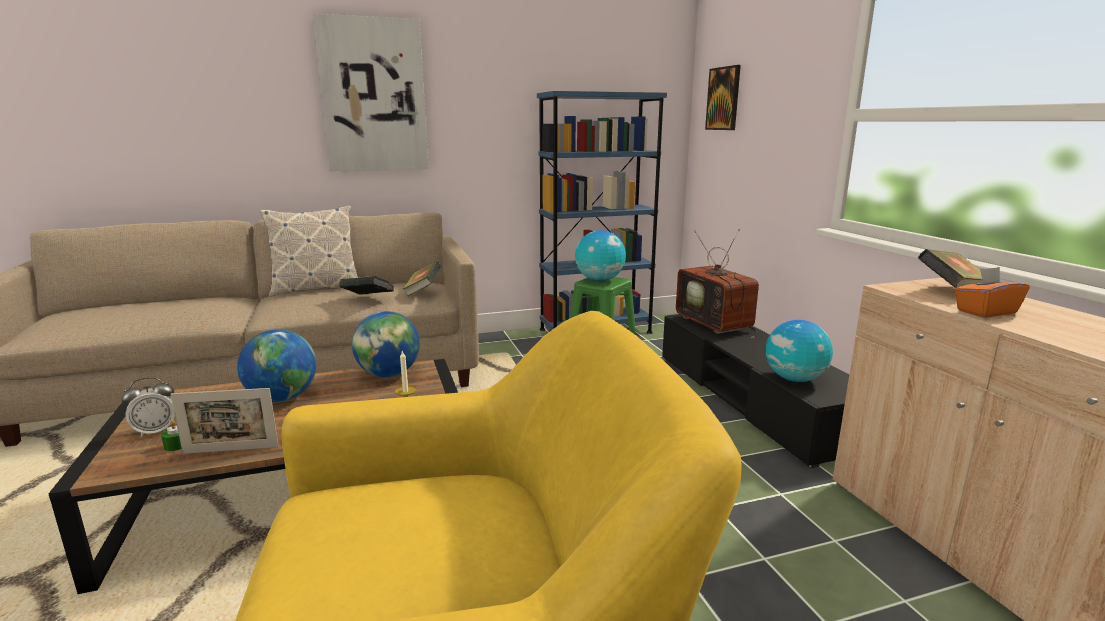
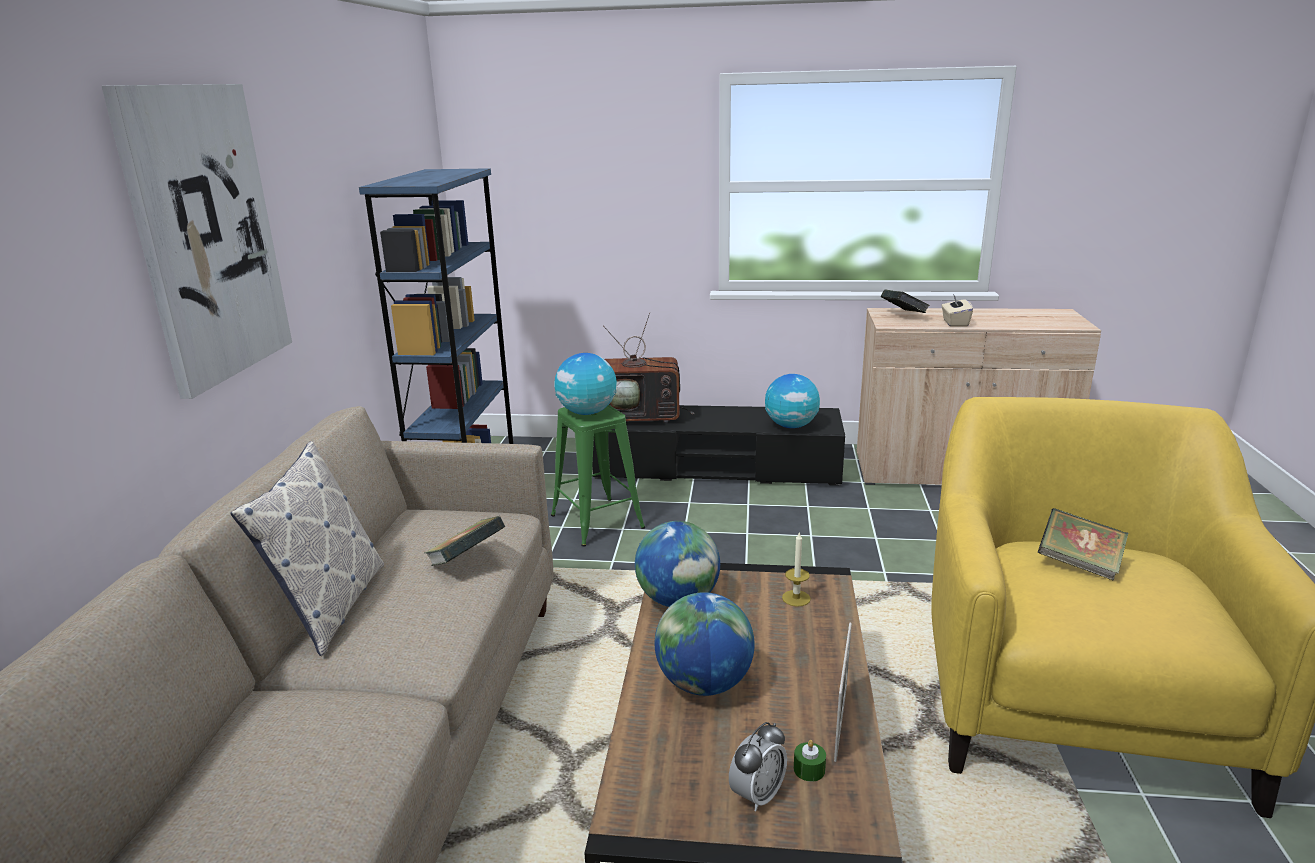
camera: 65 degrees left, 5 degrees up
(156, 431) = (757, 795): alarm clock -> alarm clock turned 45 degrees clockwise
(423, 291) = (472, 519): book -> book (1078, 564)
(723, 98) = (517, 167): picture -> none
(985, 312) = (954, 323): orange tissue box -> beige tissue box

